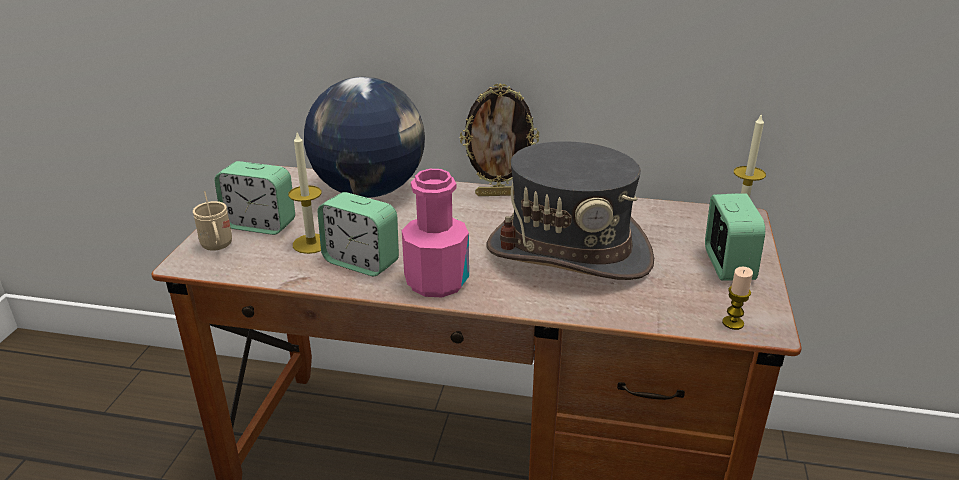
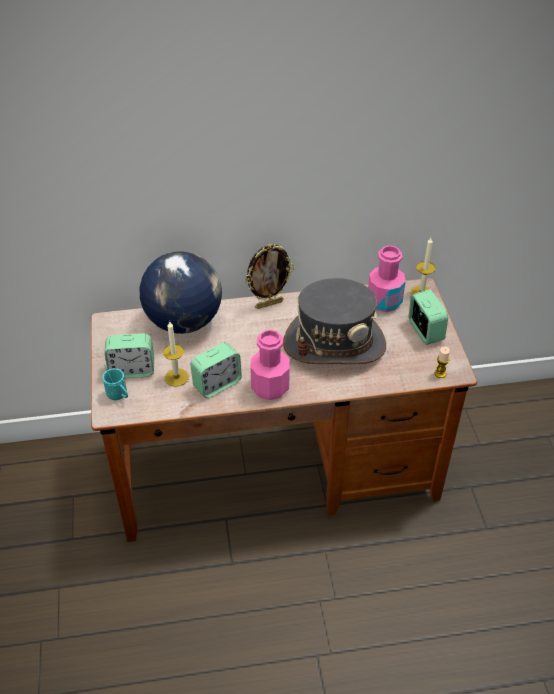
camera: 20 degrees left, 15 degrees up
(218, 247) = (119, 396): beige mug -> turquoise mug
(361, 262) = (217, 384): alarm clock -> alarm clock turned 45 degrees counterclockwise
(674, 221) = (384, 301): none -> pink bottle

